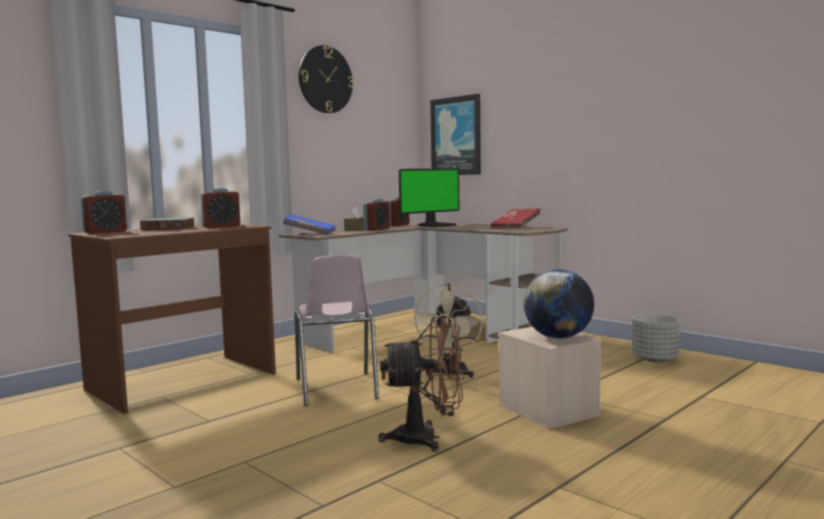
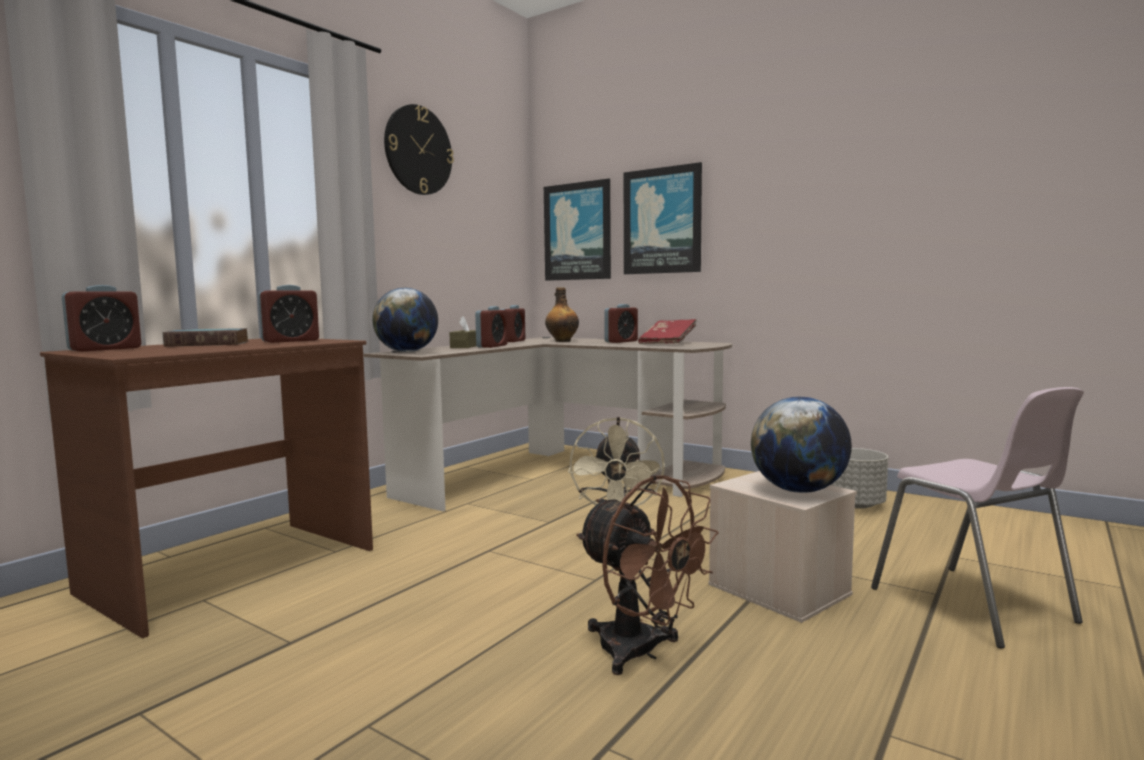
camera: 10 degrees left, 0 degrees up
(309, 233) = (407, 352): blue book -> globe
(336, 389) = (470, 571): pink chair -> pink chair (972, 606)
(427, 438) = (641, 652): brown fan -> brown fan turned 60 degrees clockwise
(436, 225) = (562, 341): monitor -> bottle
(481, 226) = (621, 341): none -> alarm clock
(519, 128) = (662, 221): none -> picture

